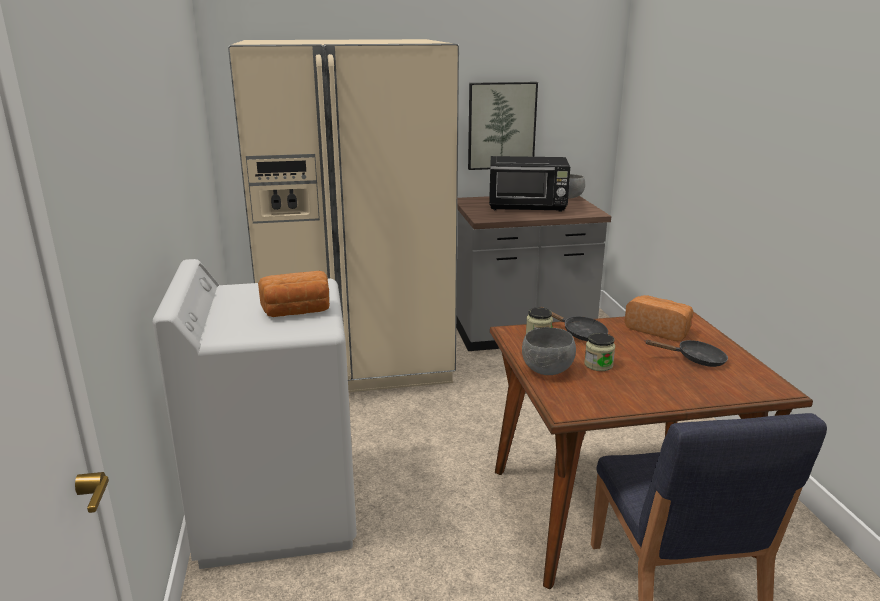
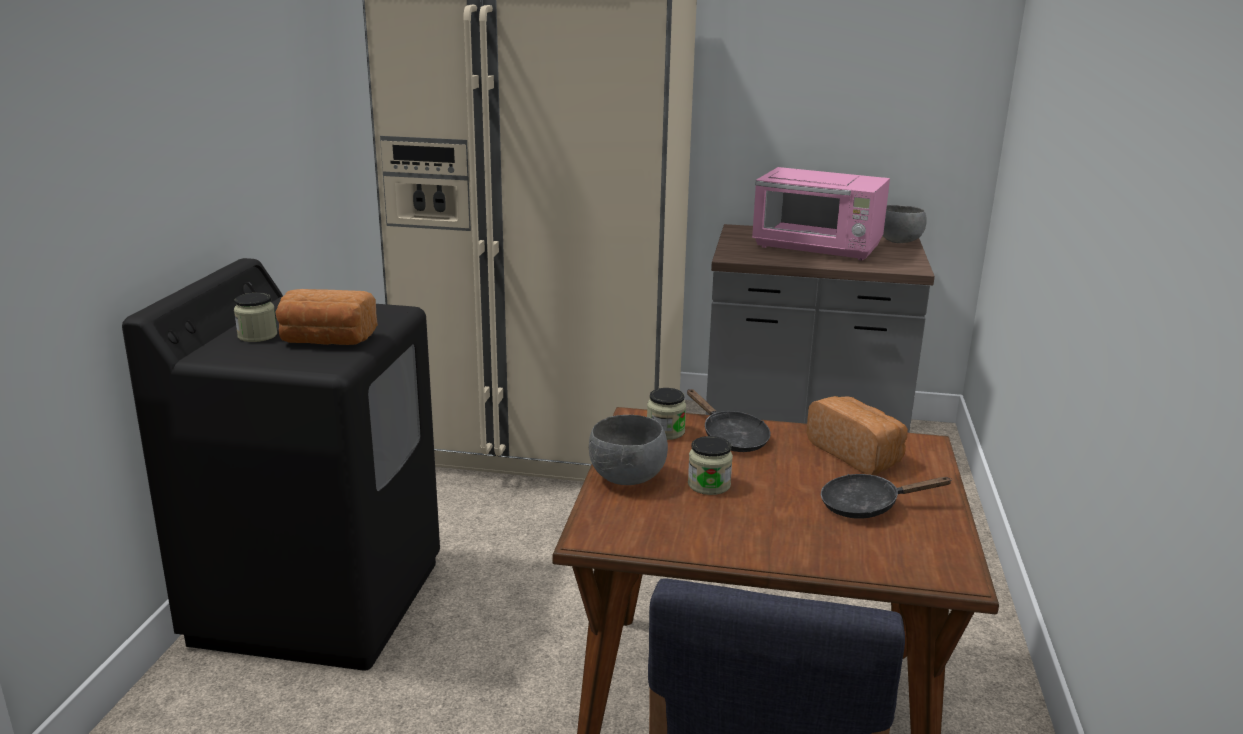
camera: 20 degrees right, 0 degrees up
(240, 316) = (257, 336): none -> jar
(278, 509) = (319, 600): white washing machine -> black washing machine
(501, 126) = (806, 123): picture -> none
(528, 207) = (818, 248): black microwave -> pink microwave
(695, 360) = (866, 506): black frying pan -> black frying pan turned 150 degrees clockwise

